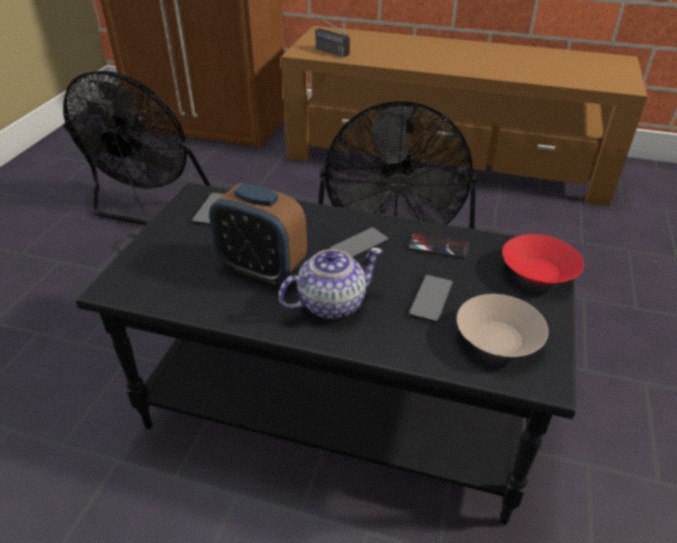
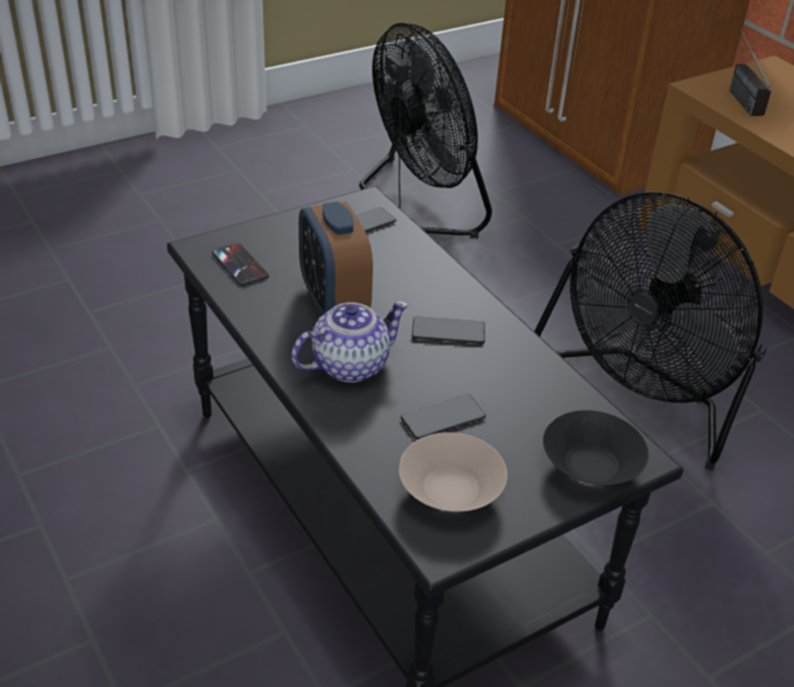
camera: 40 degrees right, 0 degrees up
(330, 304) = (349, 365): teapot -> teapot turned 45 degrees counterclockwise
(438, 246) = (526, 379): phone -> phone (240, 265)
(537, 272) = (591, 464): red bowl -> black bowl

